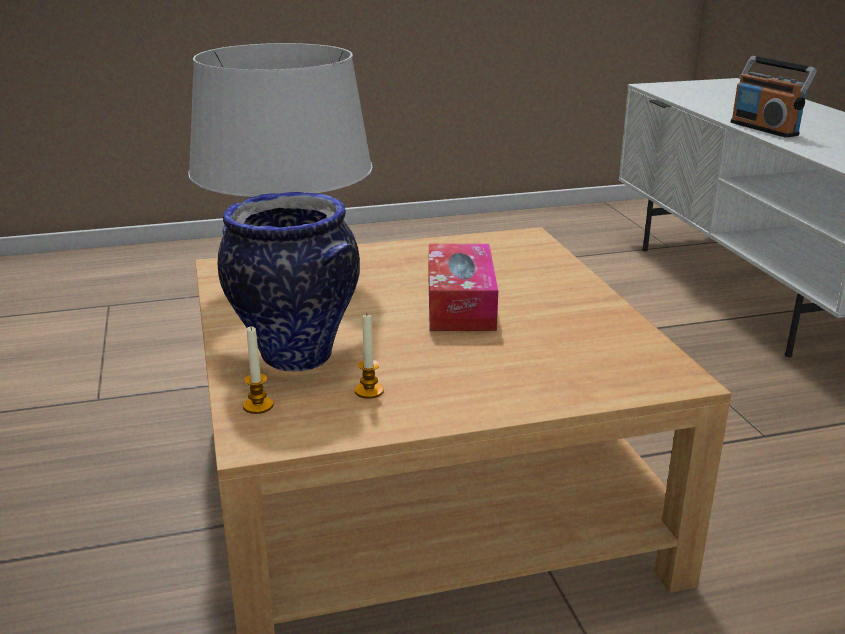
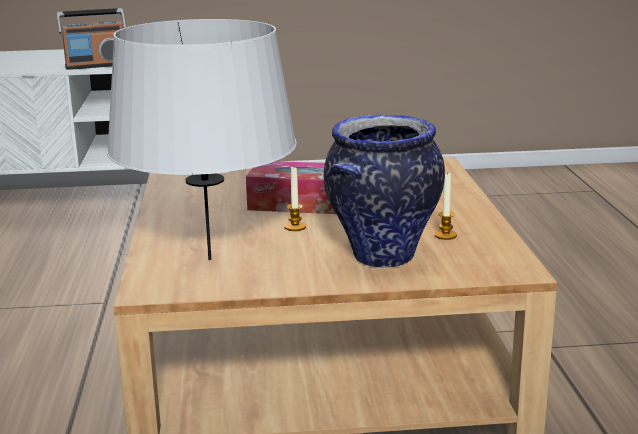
camera: 80 degrees left, 5 degrees down
(258, 406) = (466, 269): candle -> candle (295, 227)

